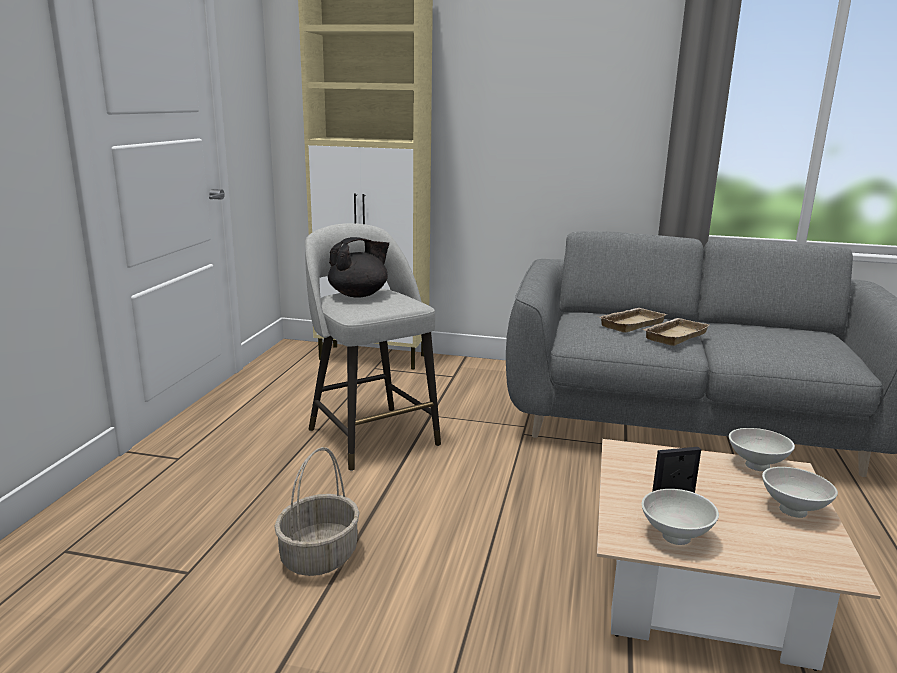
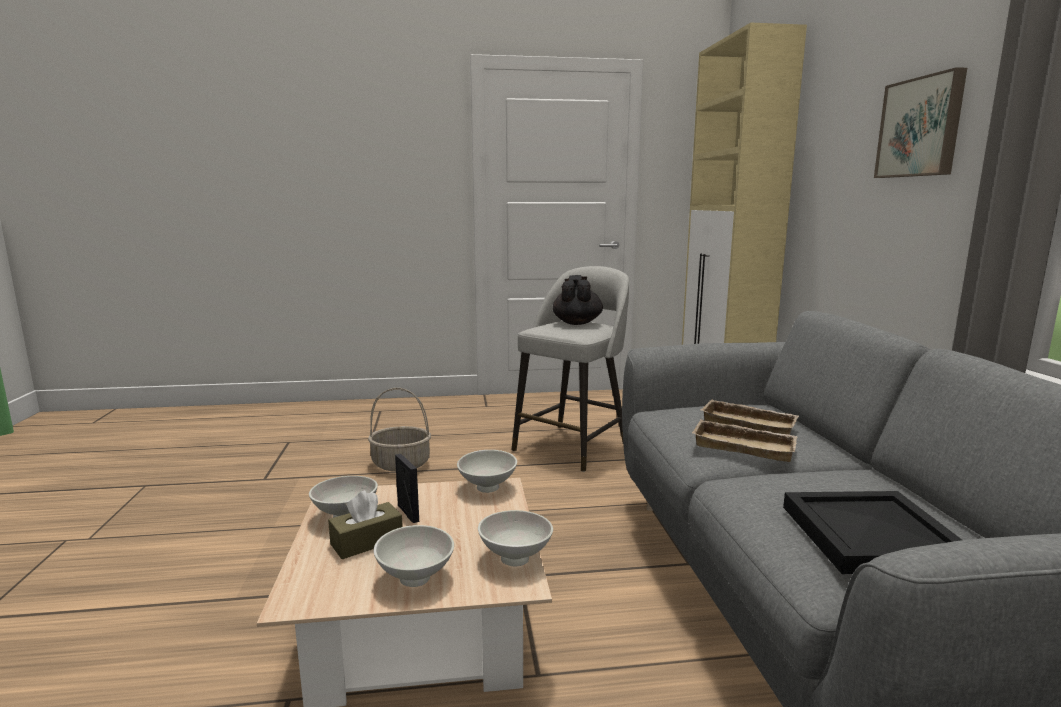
camera: 70 degrees right, 5 degrees down
(359, 295) = (577, 323): black teapot -> black teapot turned 120 degrees counterclockwise
(588, 87) = (921, 127): none -> picture
(624, 455) = (489, 488): none -> white bowl
(730, 528) = (367, 542): none -> brown tissue box
(813, 344) = (870, 537): none -> black tray

